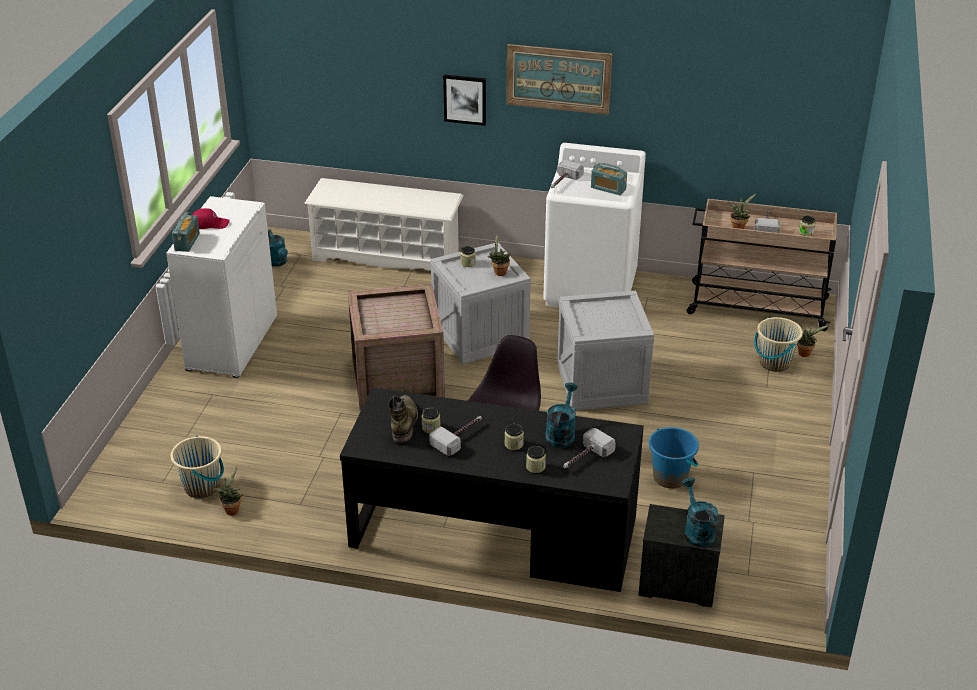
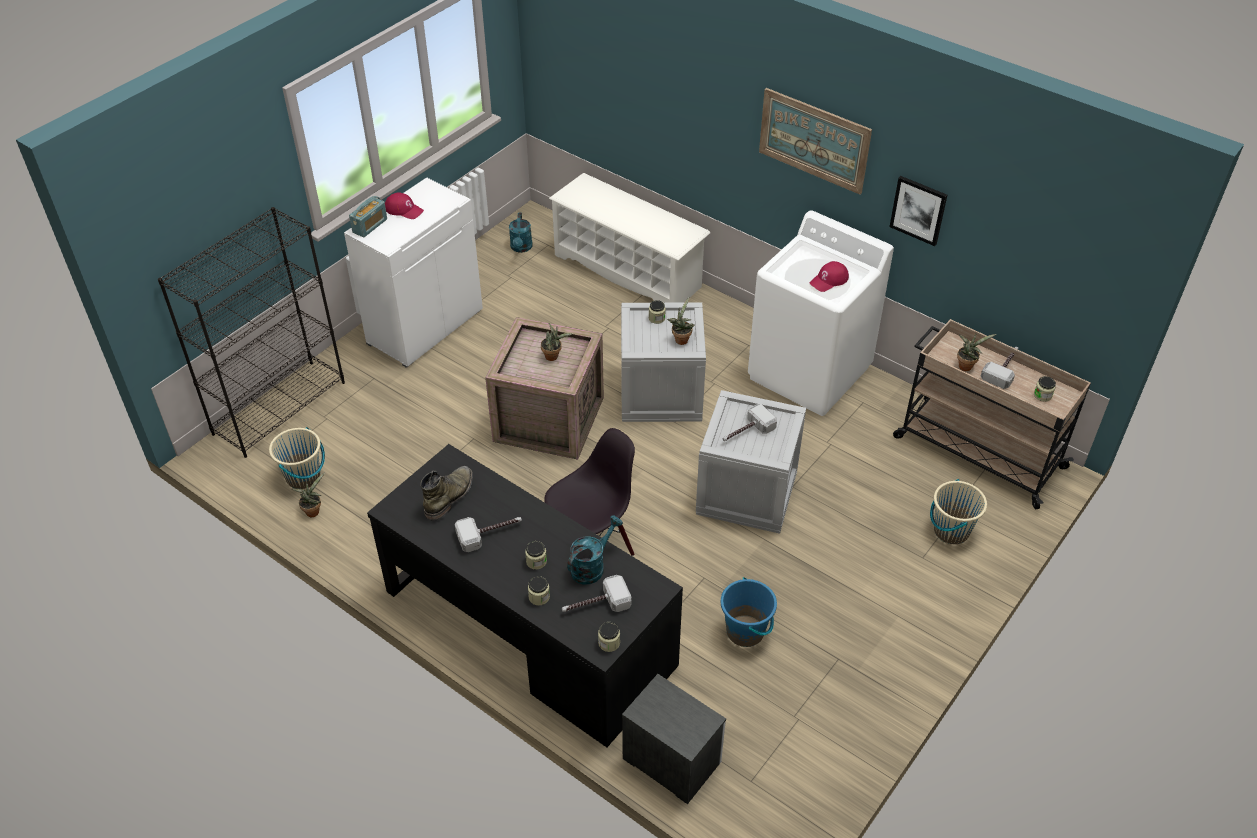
camera: 25 degrees right, 10 degrees up
(137, 441) = (280, 407): none -> black bookcase
(431, 428) = (471, 512): jar -> jar (609, 643)
(465, 99) = (720, 134): picture -> picture (918, 210)
(562, 182) = (785, 257): hammer -> hammer (746, 432)
(608, 188) = (829, 280): radio -> red cap
(697, 531) = (683, 726): turquoise watering can -> none
(805, 353) = (995, 530): potted plant -> potted plant (553, 356)

